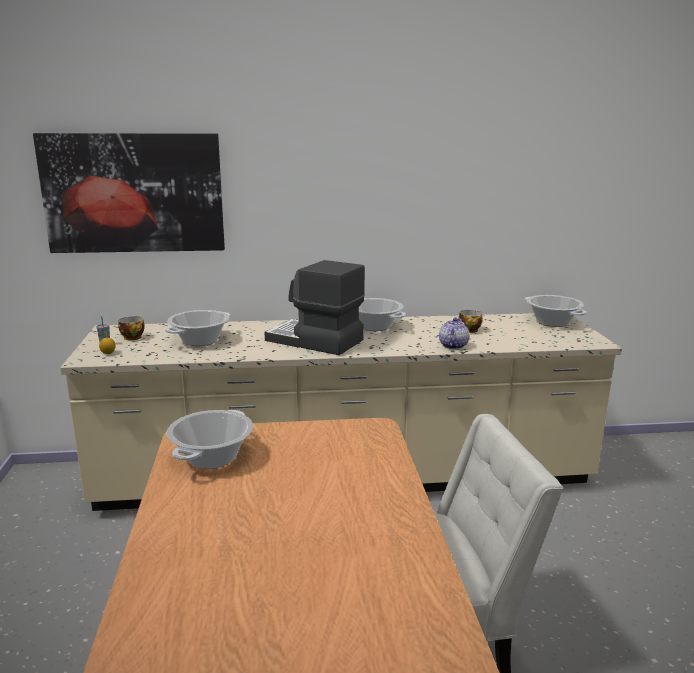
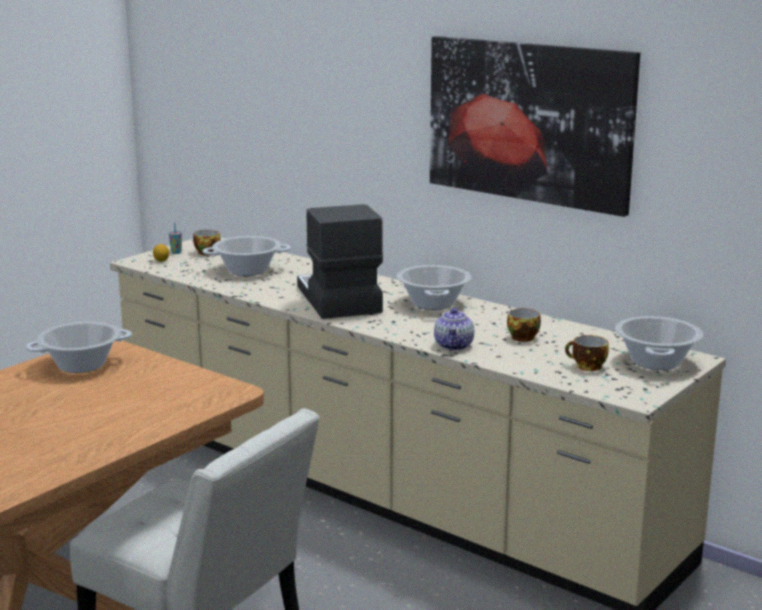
camera: 45 degrees right, 0 degrees up
(134, 193) = (246, 97): picture -> picture (529, 122)
(453, 345) = (454, 346): teapot -> teapot turned 120 degrees clockwise
(537, 335) = (587, 367): none -> cup

